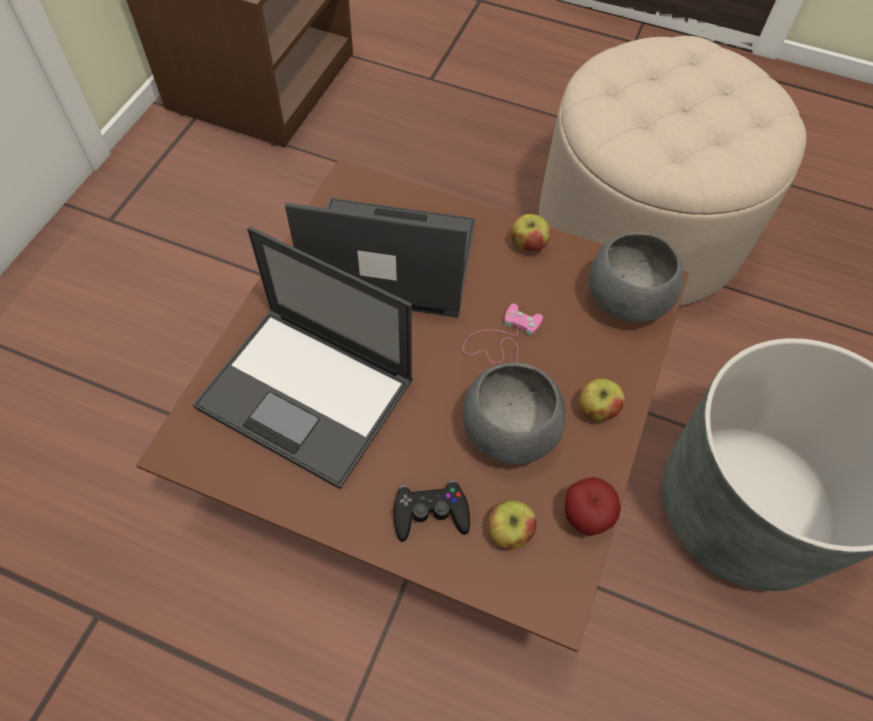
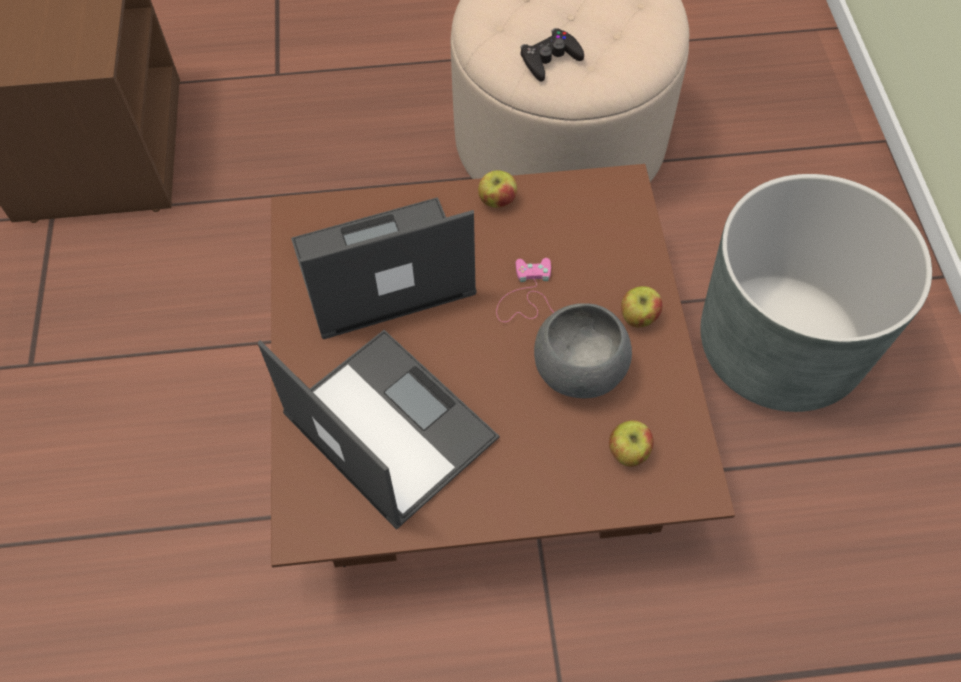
camera: 25 degrees left, 0 degrees up
(308, 394) = (387, 425): laptop -> laptop turned 135 degrees counterclockwise
(430, 513) = (556, 471): black game controller -> black game controller (550, 59)
(585, 517) = (680, 410): apple -> none
(625, 300) = (608, 212): grey bowl -> none

